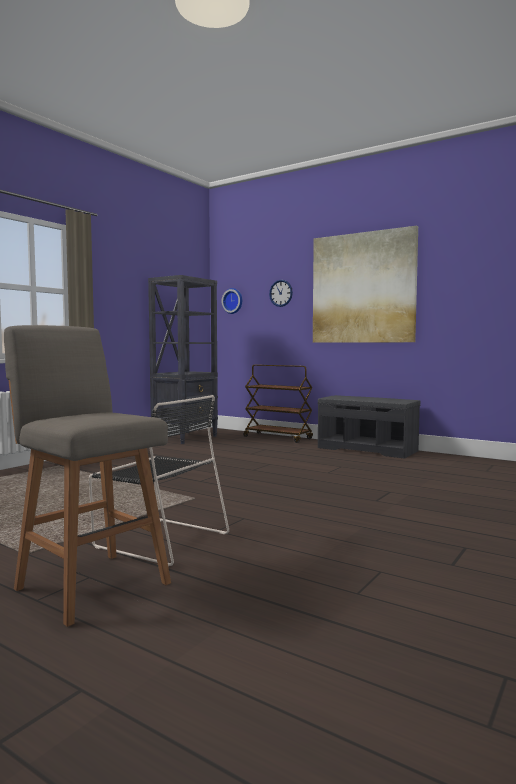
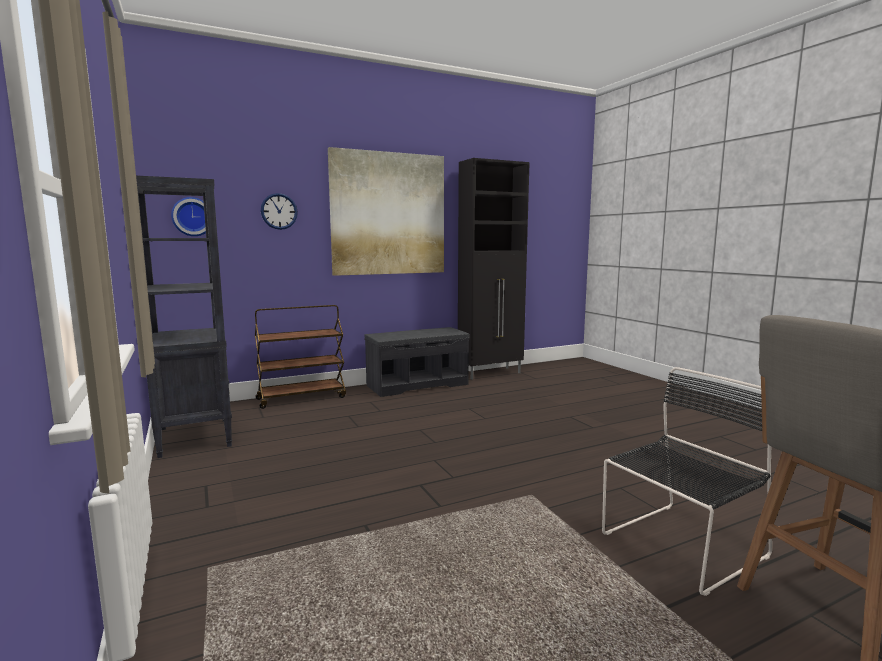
camera: 60 degrees left, 5 degrees up
(459, 459) = (491, 373): none -> black cabinet

